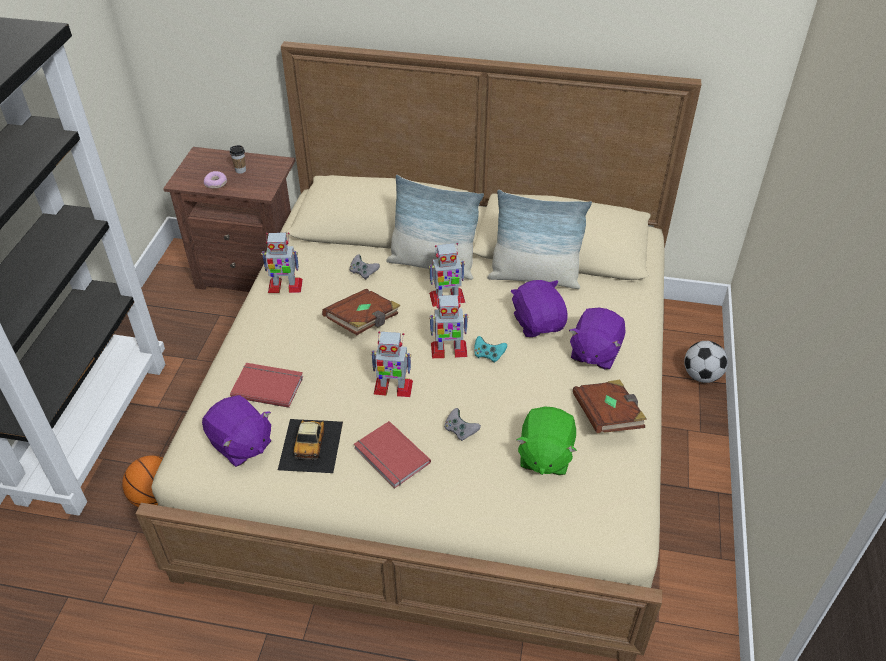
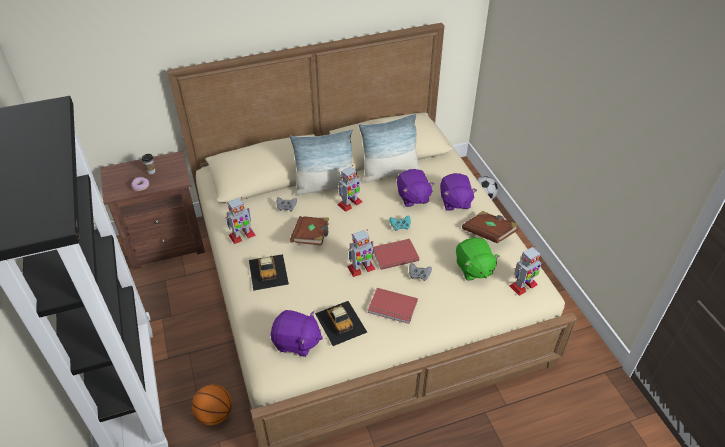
camera: 30 degrees left, 0 degrees up
(268, 385) = (284, 300): red book -> red book (394, 254)
(278, 343) = (268, 271): none -> toy car
(448, 350) = (375, 233): toy robot -> toy robot (523, 285)
(538, 323) = (413, 197): purple plush toy -> purple plush toy turned 150 degrees counterclockwise

